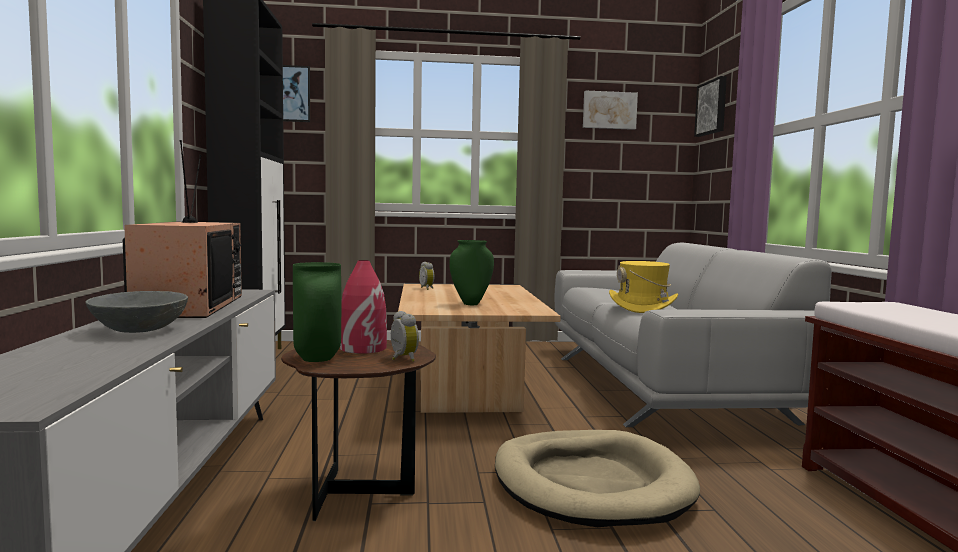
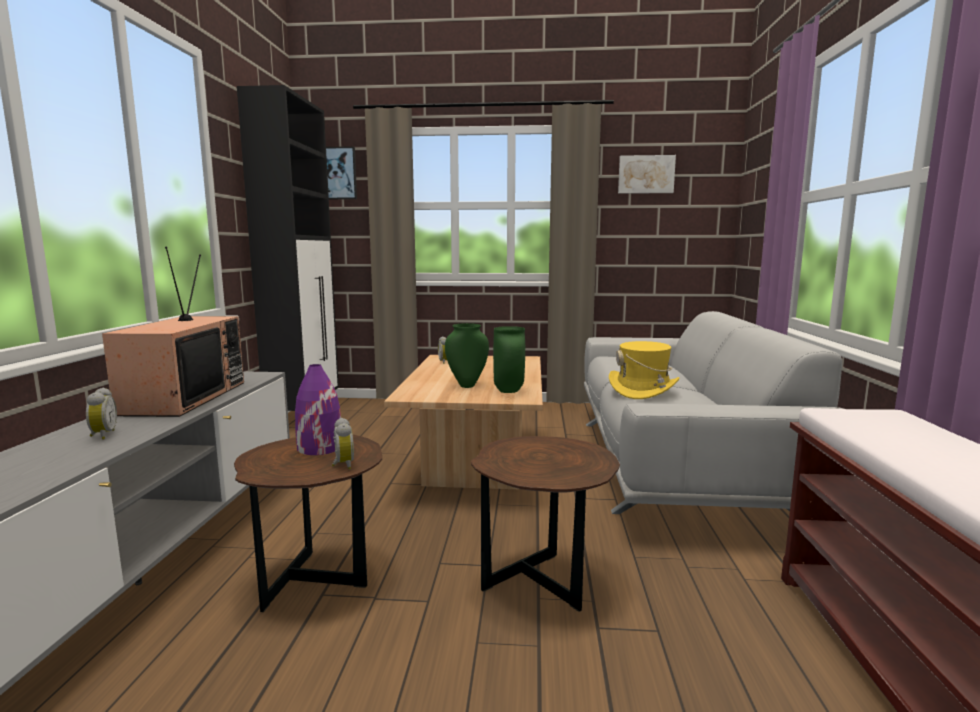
camera: 10 degrees right, 5 degrees up
(139, 330) = (102, 435): grey bowl -> alarm clock
(316, 359) = (263, 463): green vase -> green vase (507, 391)
(362, 348) = (319, 447): red vase -> purple vase
(591, 484) = (543, 586): beige dog bed -> brown side table
(712, 107) = (754, 168): picture -> none

